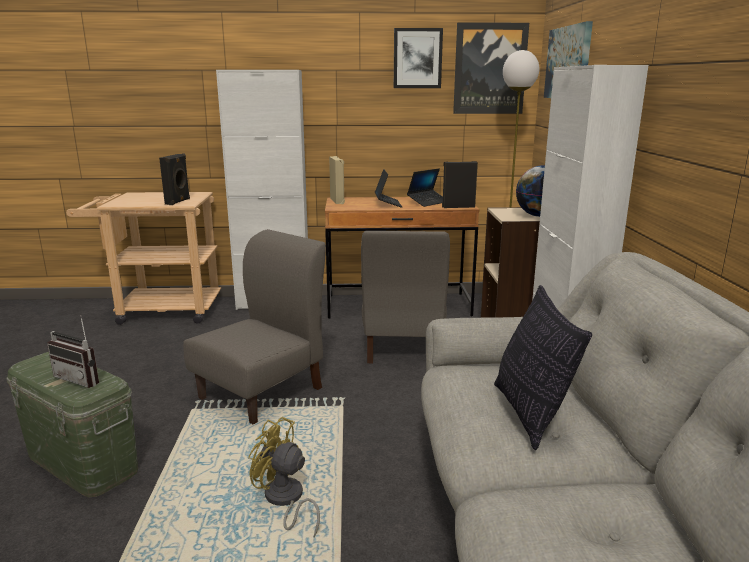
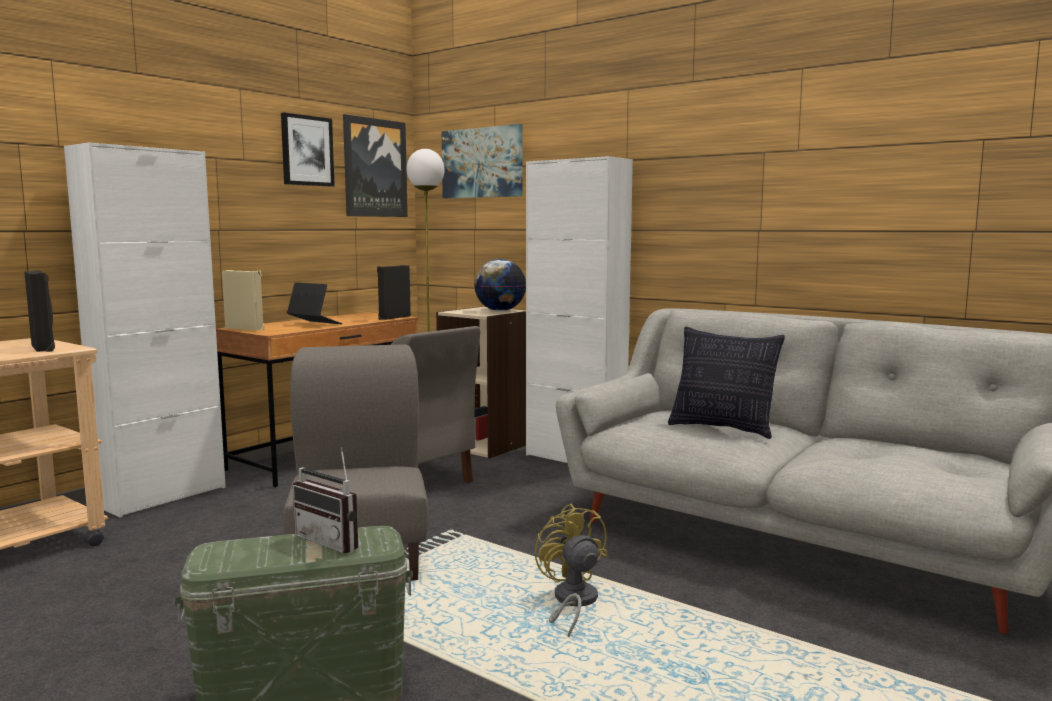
camera: 50 degrees left, 10 degrees down
(82, 378) = (334, 541): radio -> radio turned 60 degrees clockwise
(284, 501) = (572, 603): yellow fan -> yellow fan turned 90 degrees clockwise
(428, 202) = (350, 318): laptop -> none

